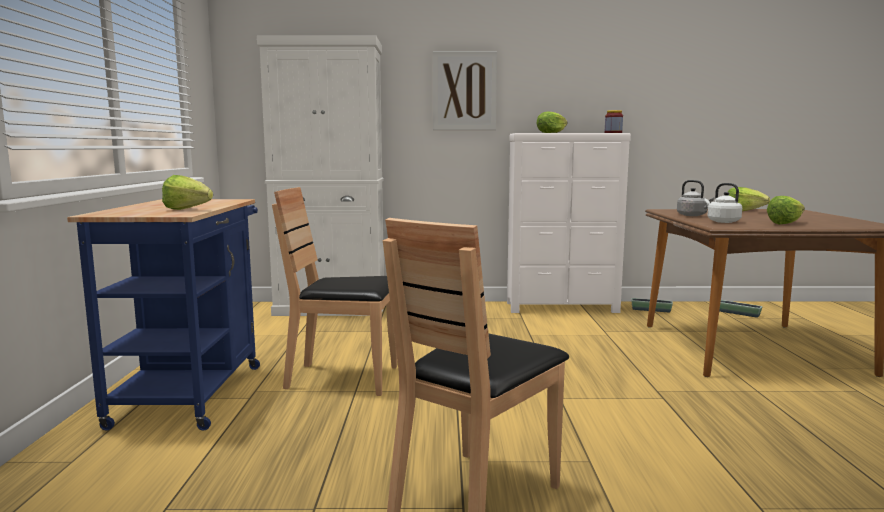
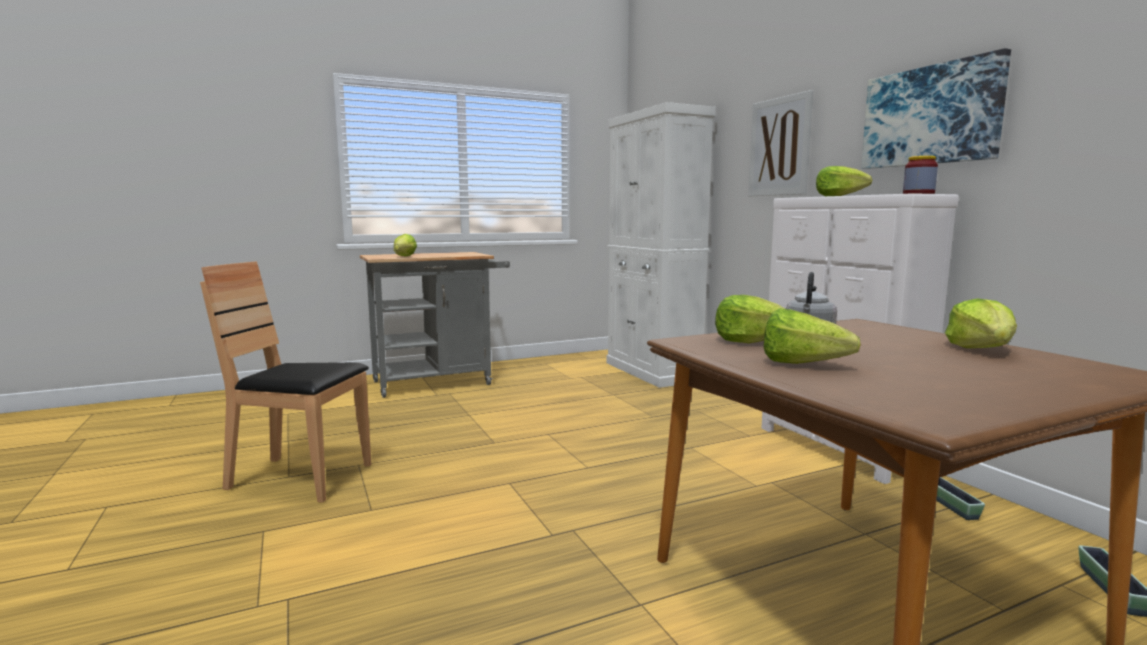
camera: 65 degrees right, 0 degrees up
(192, 390) = (440, 382): blue cart -> grey cart
(343, 378) = (491, 407): brown chair -> none
(592, 84) = (931, 116): none -> picture
(722, 221) = (750, 341): white kettle -> lettuce

